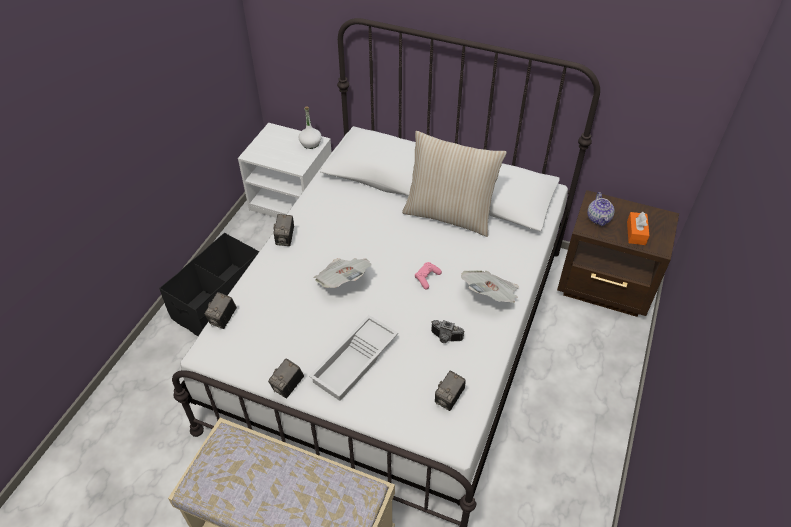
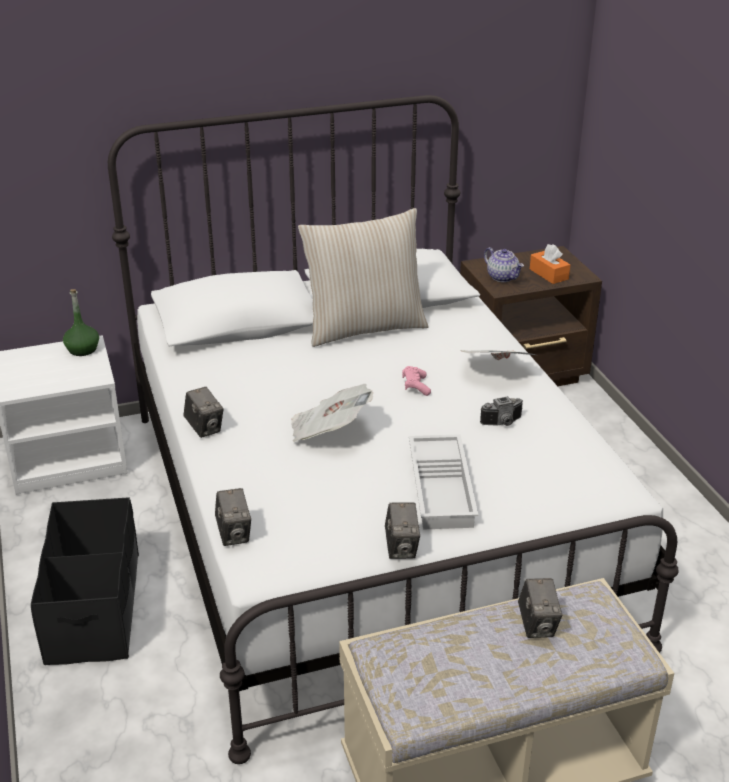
camera: 40 degrees left, 15 degrees down
(310, 143) = (82, 349): white bottle -> green bottle
(449, 399) = (574, 466): camera -> camera (537, 625)

